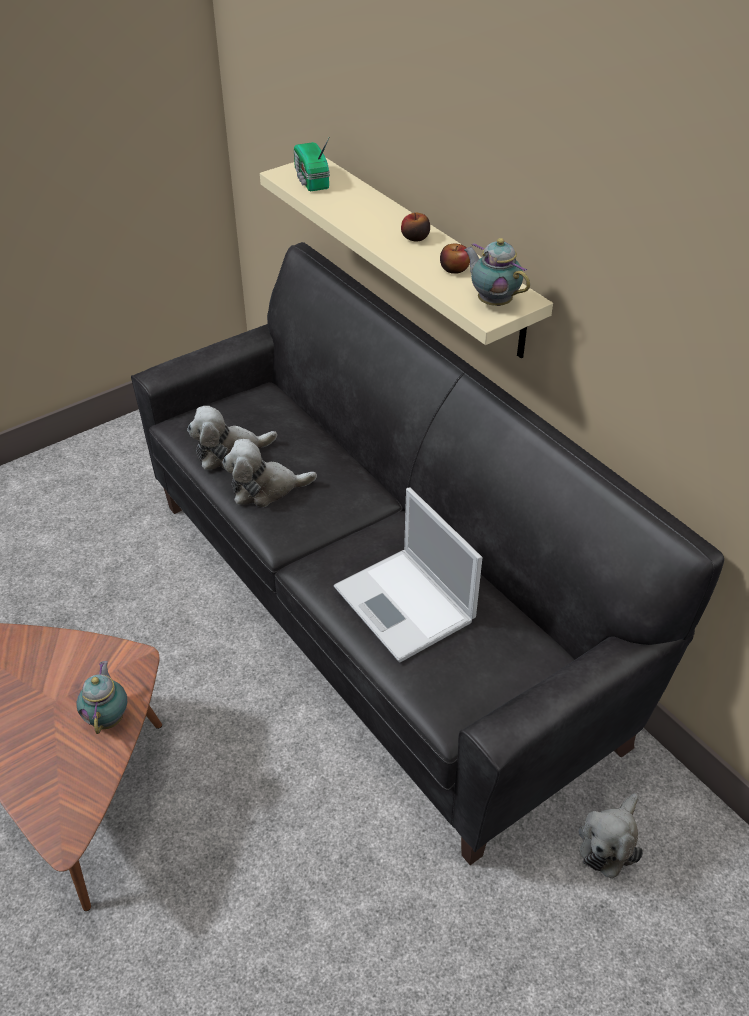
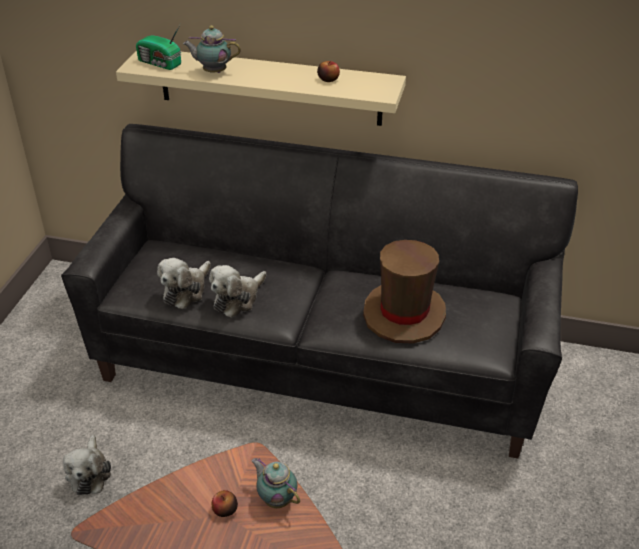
camera: 40 degrees left, 5 degrees down
(406, 605) = (404, 314): laptop -> brown hat
(415, 237) = (279, 71): apple -> apple (225, 510)
(492, 302) = (375, 87): teapot -> teapot (213, 72)
(609, 842) = (567, 399): plush toy -> plush toy (89, 473)

